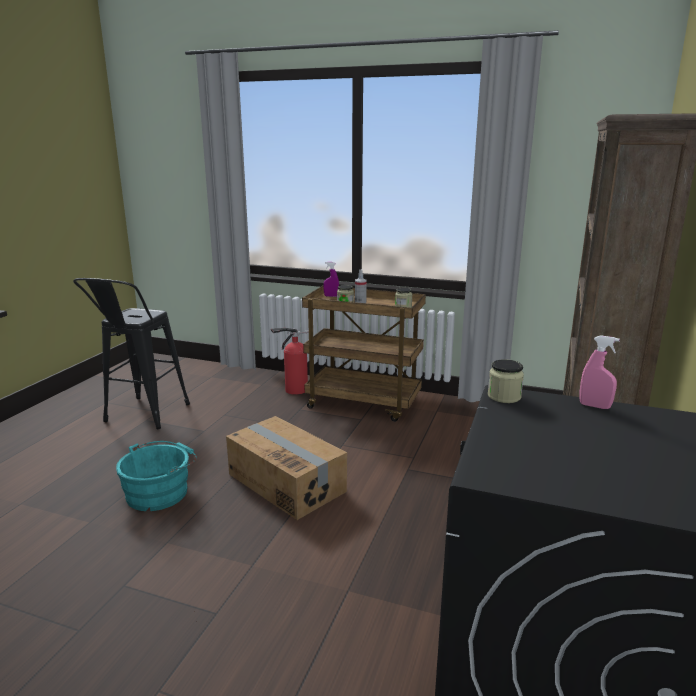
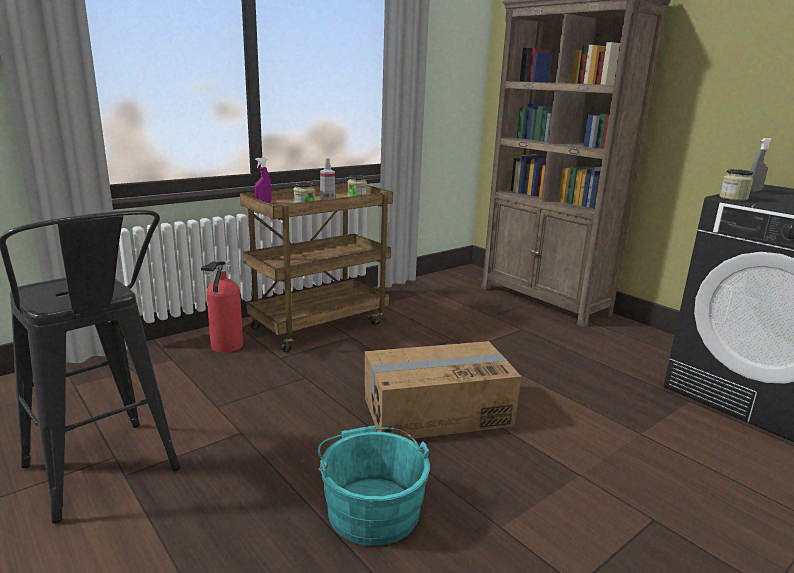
camera: 60 degrees left, 0 degrees up
(594, 406) = (753, 191): pink spray bottle -> grey spray bottle

